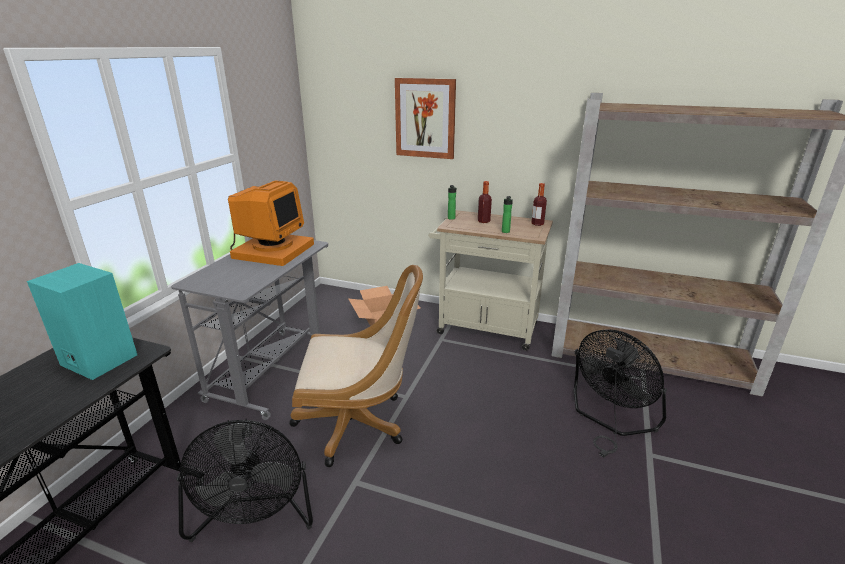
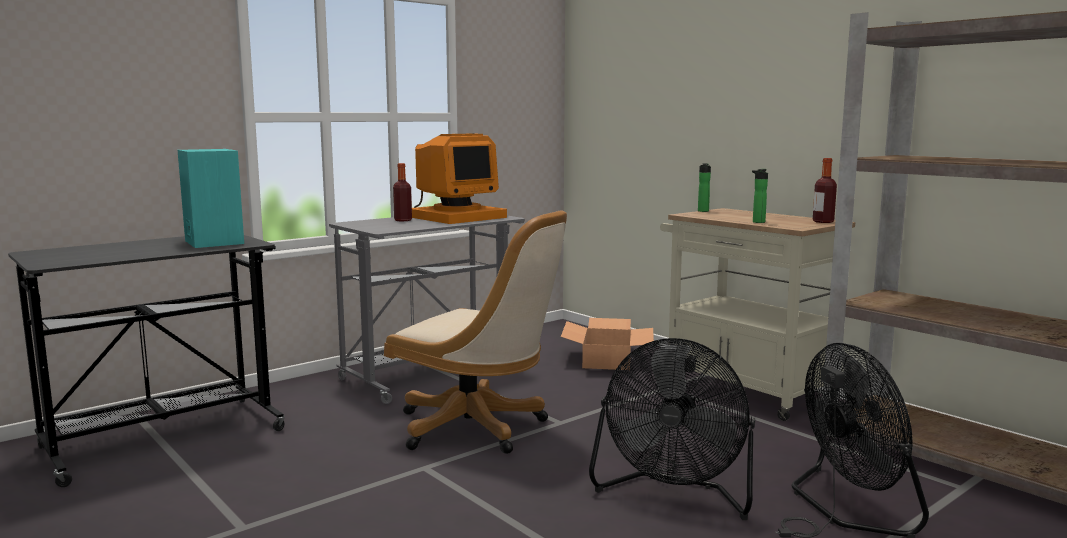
camera: 30 degrees right, 15 degrees down
(251, 513) = (301, 459): black fan -> black fan (670, 490)
(425, 118) = (693, 82): picture -> none
(483, 221) = (744, 215): bottle -> bottle (403, 220)

